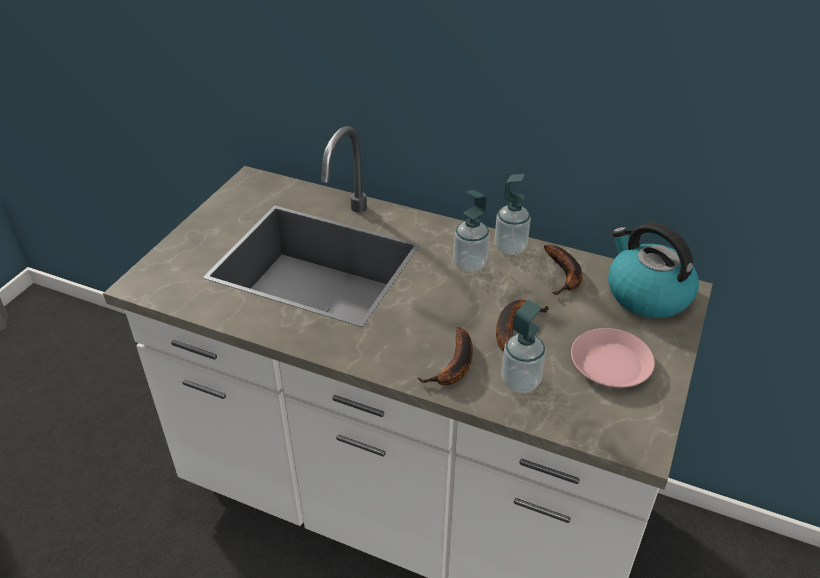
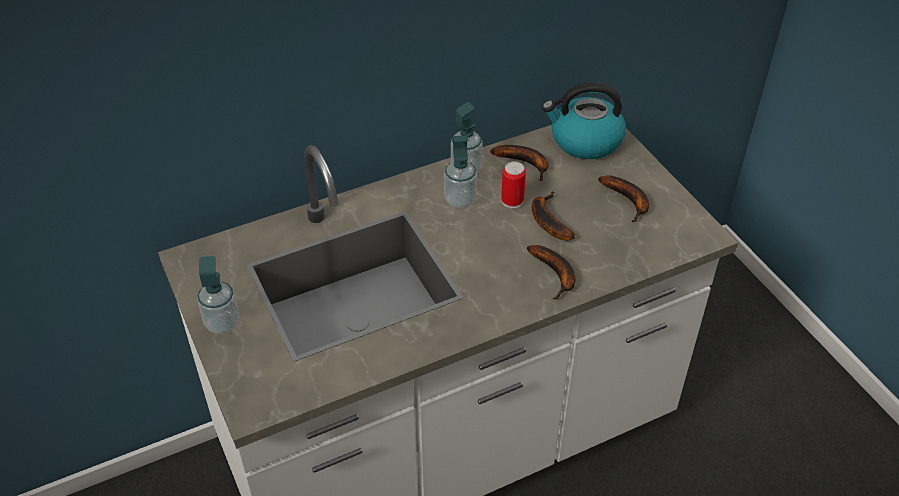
camera: 50 degrees left, 5 degrees up
(508, 292) = (512, 201): none -> can
(520, 382) = (602, 251): soap dispenser -> soap dispenser (222, 323)
(611, 364) = (628, 201): pink plate -> banana

